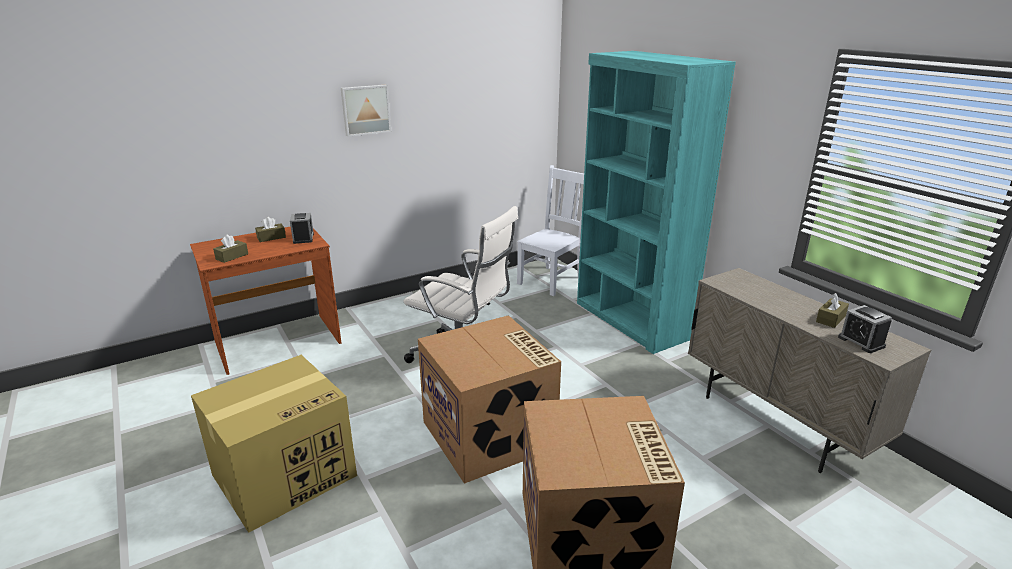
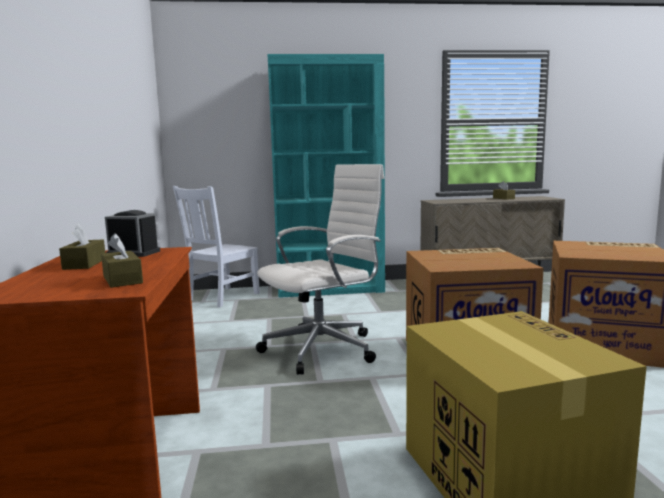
camera: 65 degrees left, 15 degrees down
(365, 110) = (84, 84): picture -> none
(552, 280) = (221, 297): white chair -> white chair turned 120 degrees counterclockwise
(861, 342) = (532, 198): alarm clock -> none

